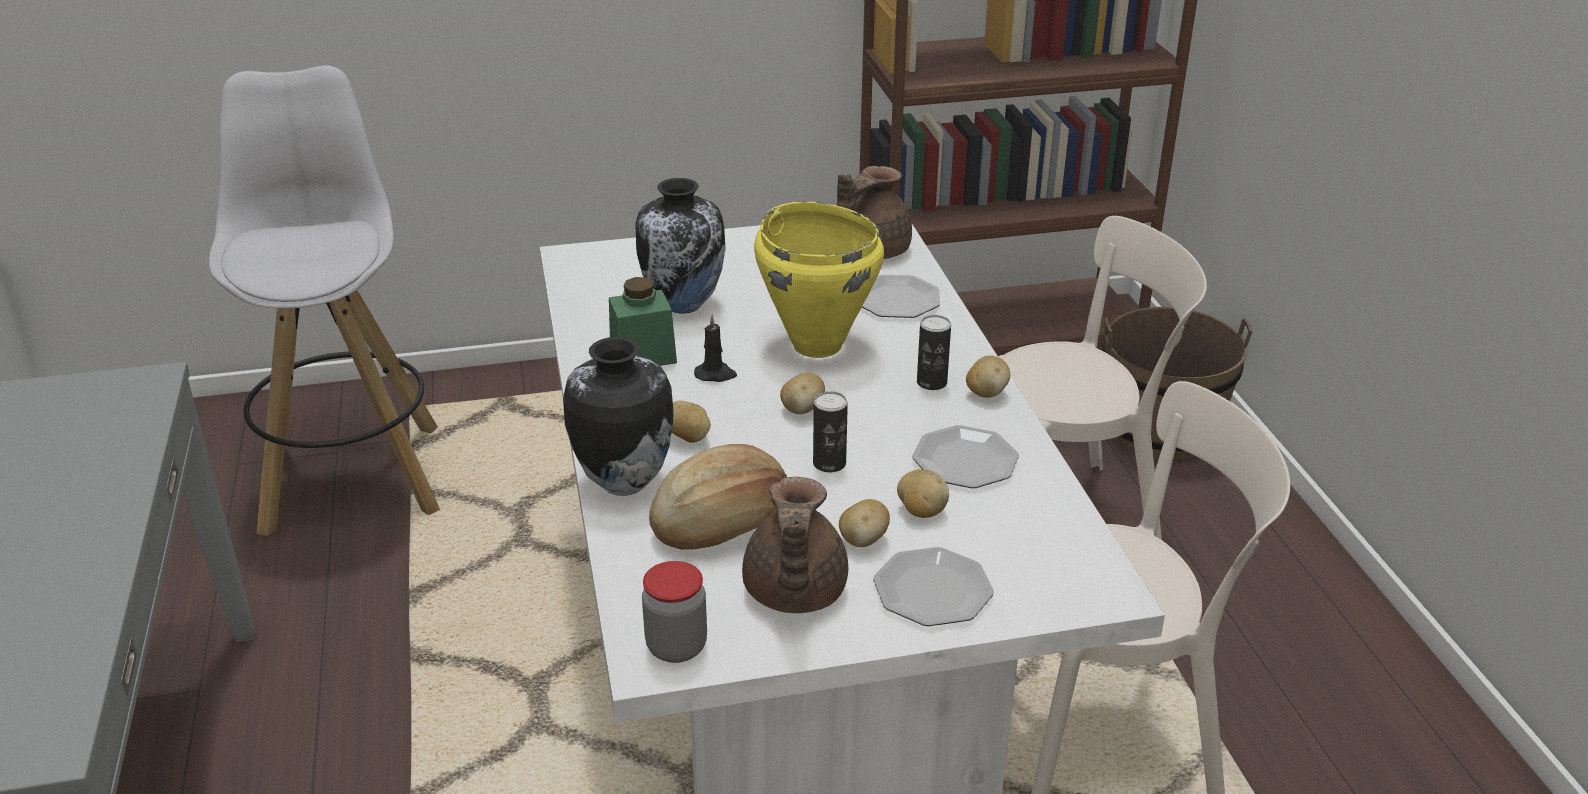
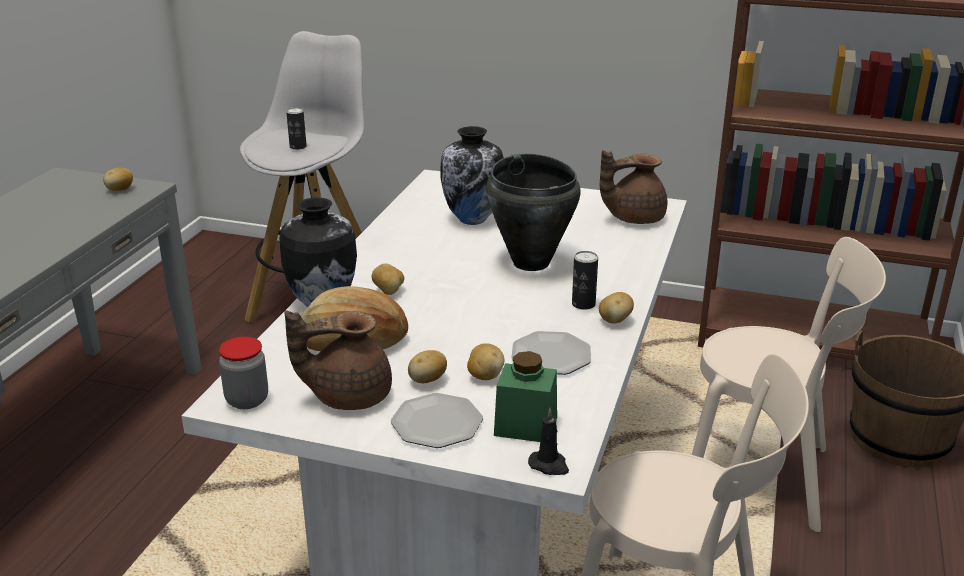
camera: 30 degrees right, 5 degrees down
(643, 356) = (414, 241): green jar -> green jar (525, 426)
(715, 374) = (446, 262): black candle -> black candle (549, 465)
(793, 594) = (348, 395): brown teapot -> brown teapot turned 45 degrees clockwise
(802, 409) = (477, 296): potato -> potato (120, 190)
(817, 344) = (531, 262): yellow cooking pot -> black cooking pot
(829, 463) = (458, 331): can -> can (298, 147)
(896, 300) = (616, 250): plate -> none

